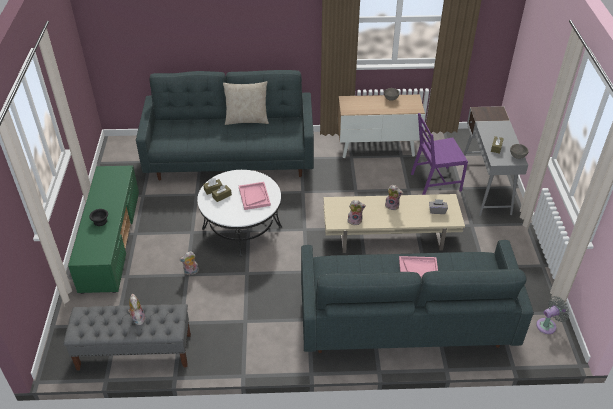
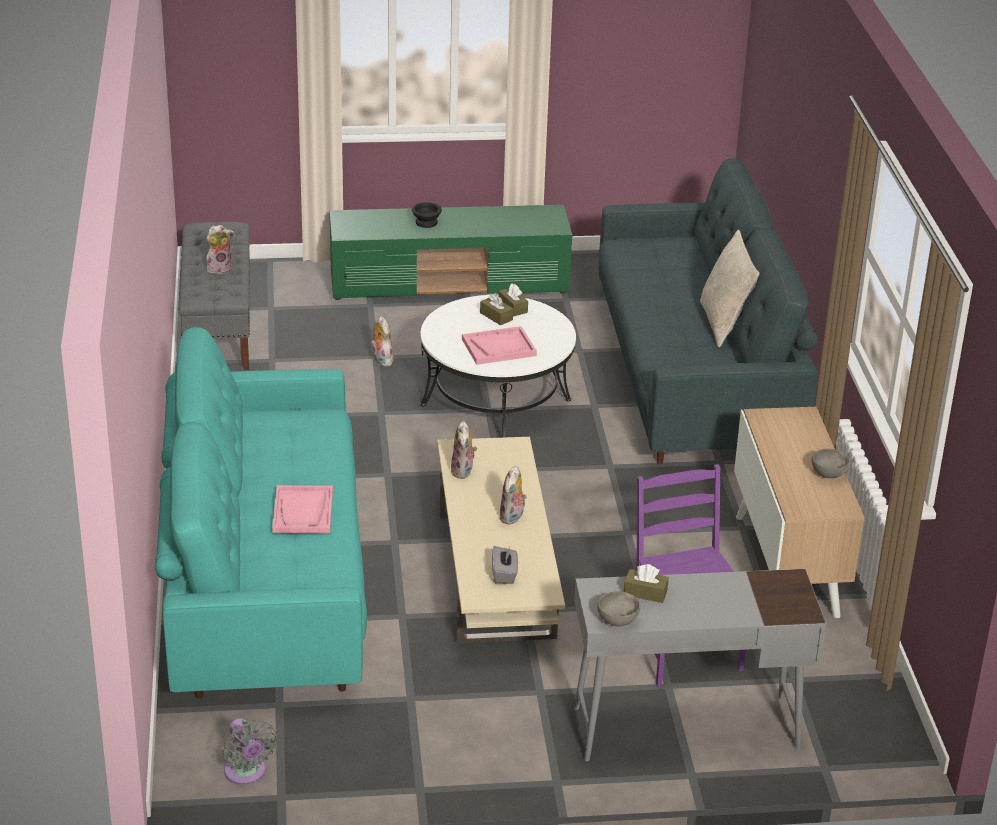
camera: 85 degrees right, 10 degrees down
(404, 321) = (265, 584): grey sofa -> turquoise sofa

